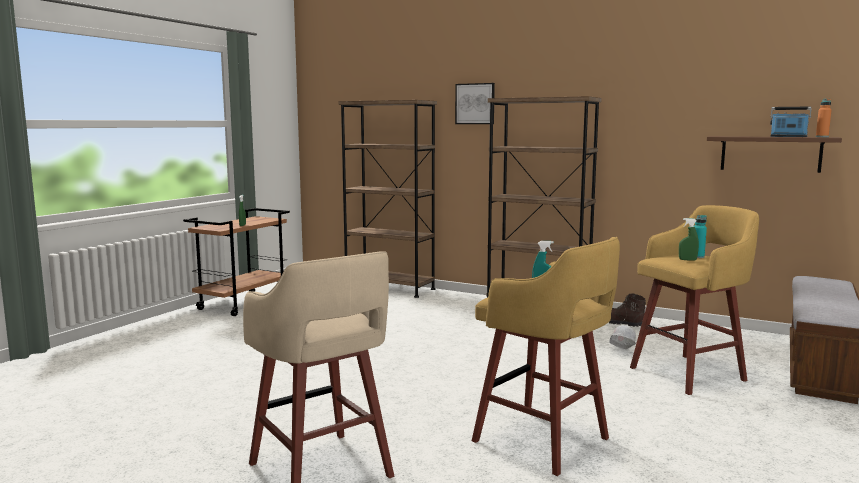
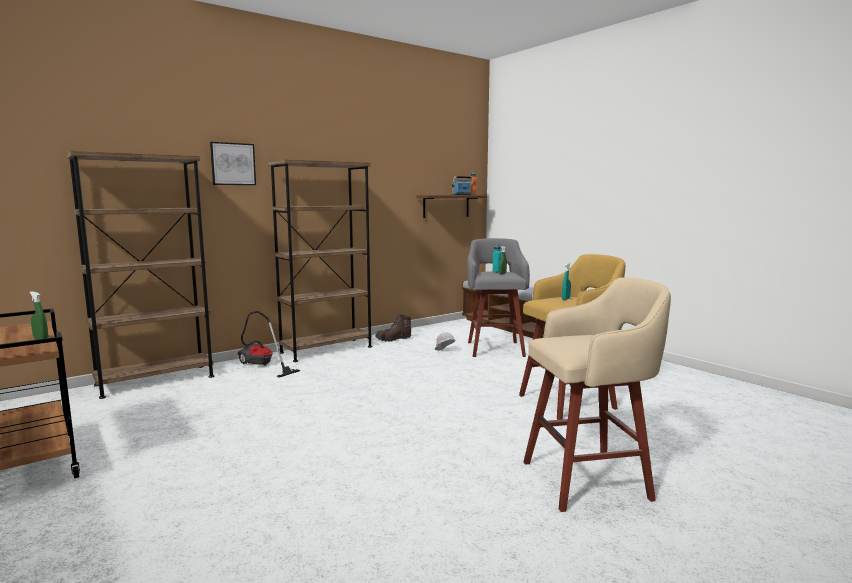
camera: 65 degrees left, 0 degrees up
(459, 302) = (261, 366): none -> vacuum cleaner
(690, 373) = (495, 348): yellow stool -> grey stool

